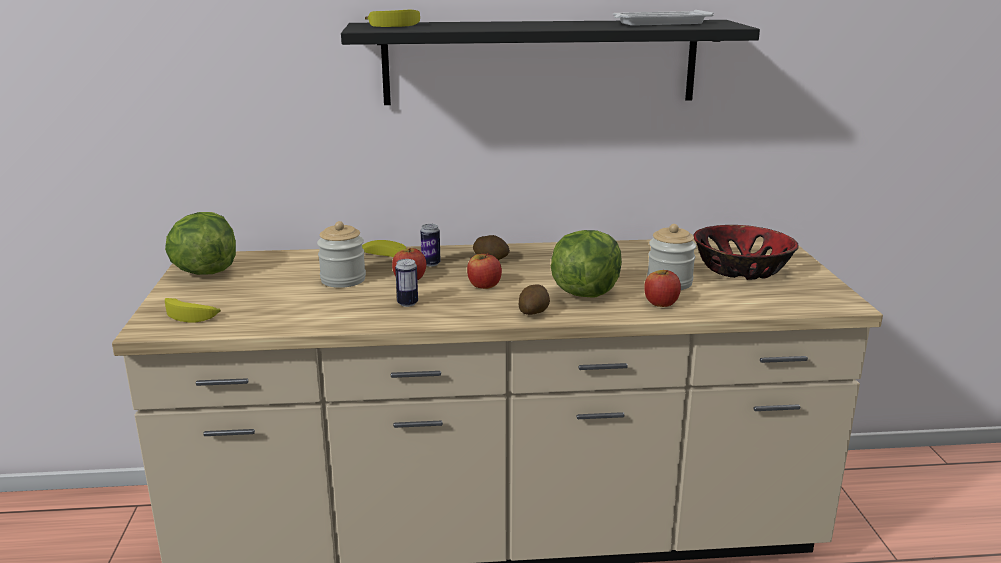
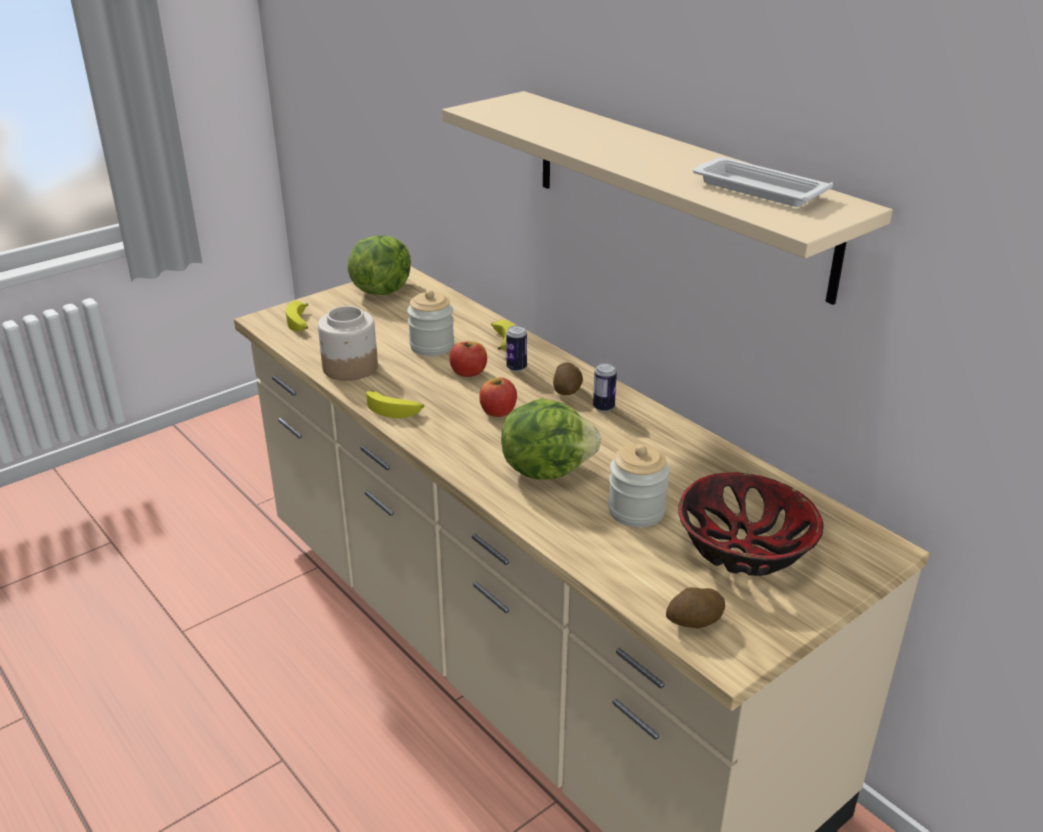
camera: 55 degrees right, 10 degrees up
(319, 316) = (350, 368): none -> jar
(396, 25) = (524, 109): banana -> banana (394, 409)
(407, 303) = (416, 392): can -> can (603, 407)
(534, 312) = (464, 459): potato -> potato (694, 622)
(540, 62) = (676, 190): black shelf -> beige shelf
(661, 303) = (571, 522): apple -> none

